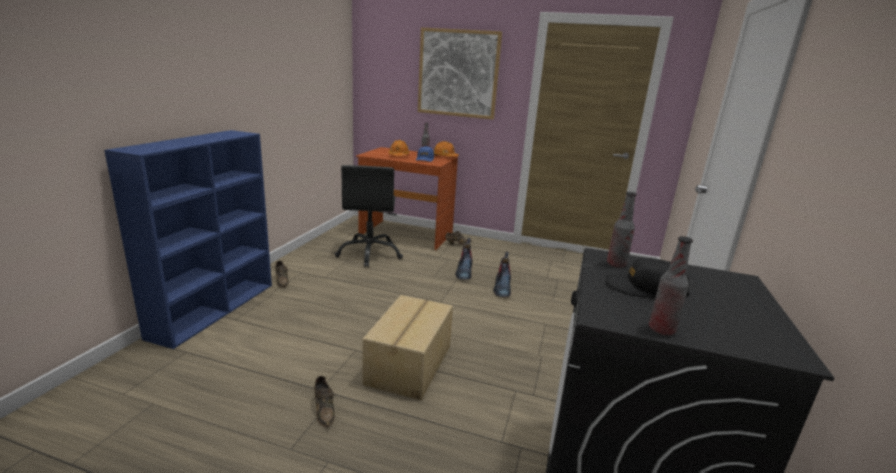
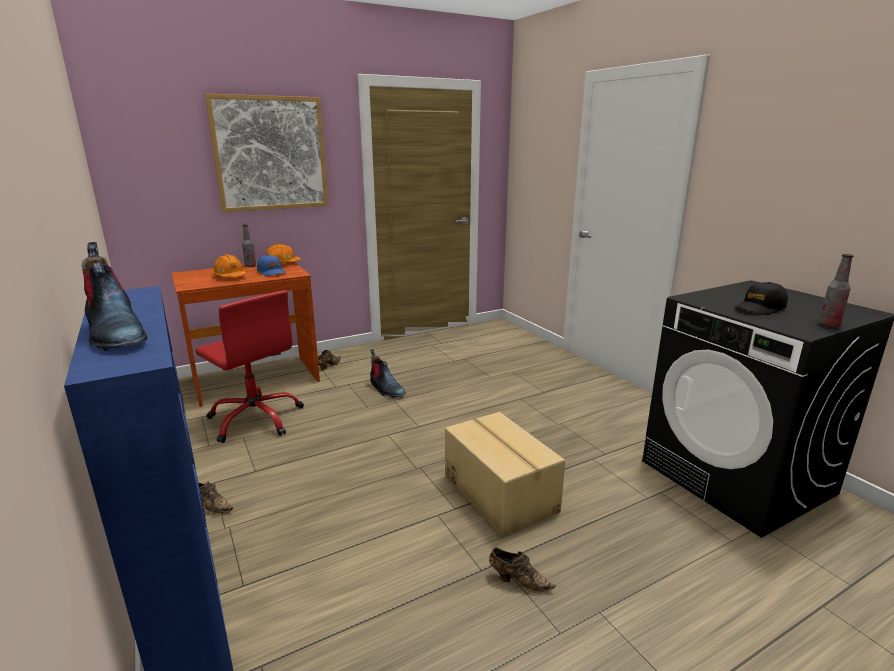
camera: 45 degrees left, 0 degrees up
(370, 253) = (256, 419): black office chair -> red office chair
(502, 288) = (441, 387): boot -> boot (115, 334)
(616, 264) = (710, 300): bottle -> none

